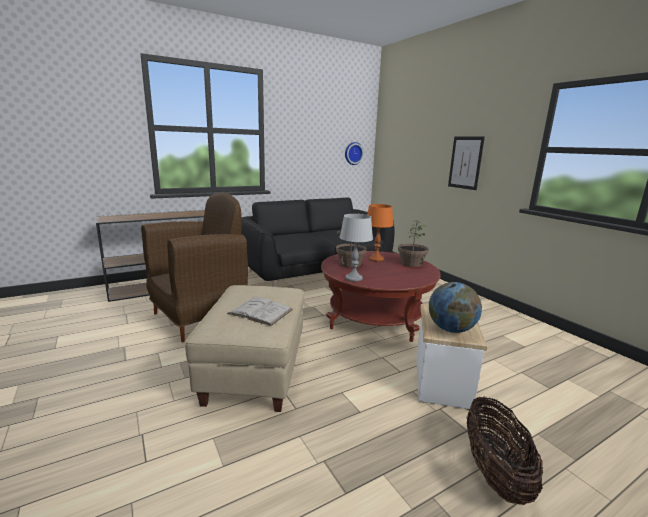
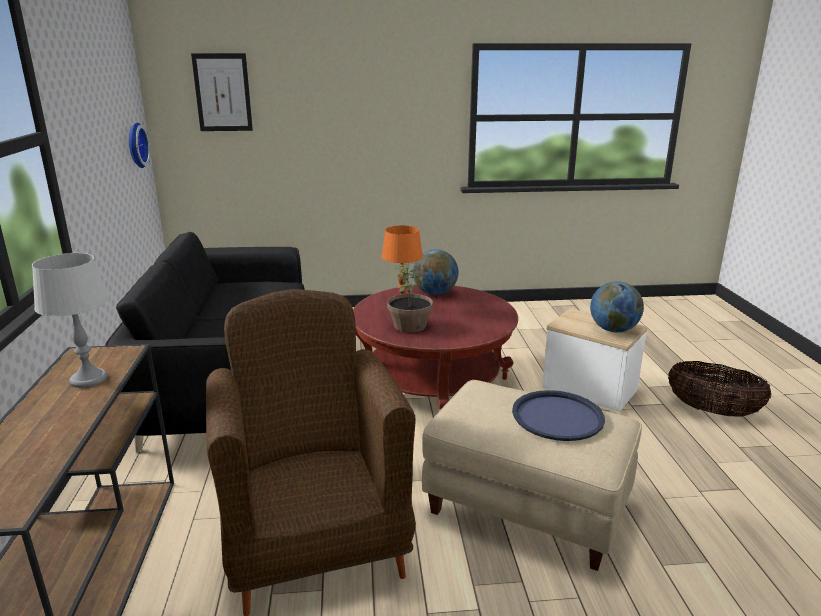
camera: 65 degrees left, 5 degrees up
(260, 311) = (557, 416): white book -> blue tray
(353, 278) = (468, 336): grey table lamp -> grey table lamp (88, 379)
(411, 263) = (435, 293): potted plant -> globe
(465, 162) = (368, 140): picture -> picture (222, 92)

